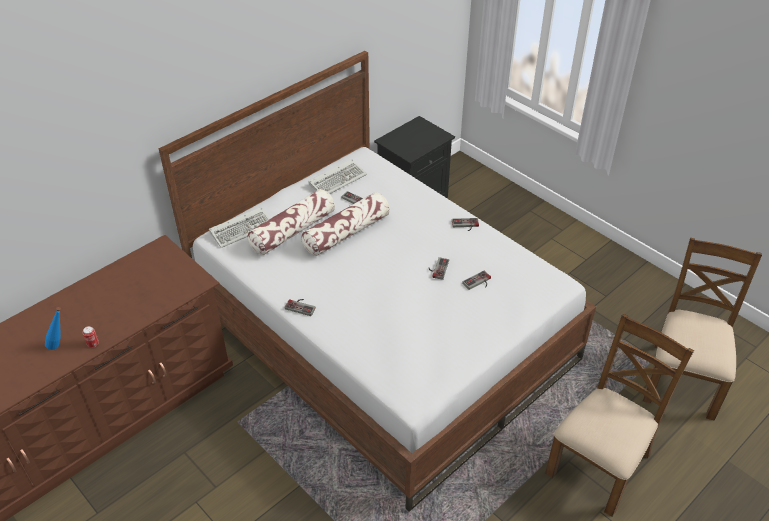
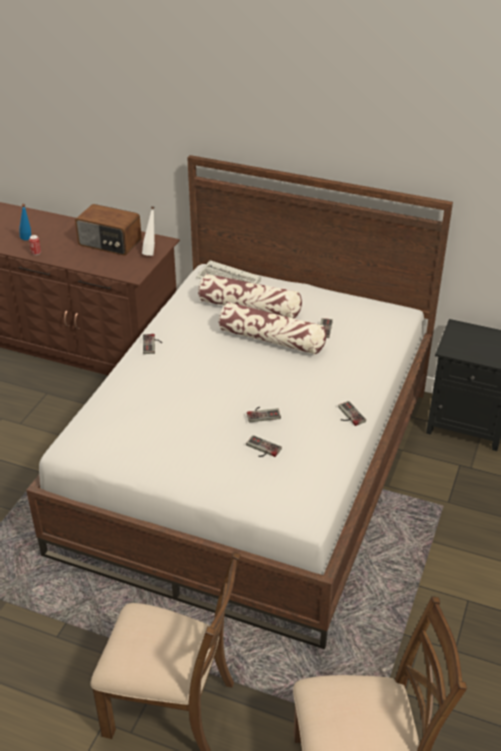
camera: 65 degrees right, 5 degrees down
(127, 283) = (110, 243): none -> radio
(171, 259) = (151, 252): none -> white bottle
(338, 179) = (347, 309): keyboard -> none

